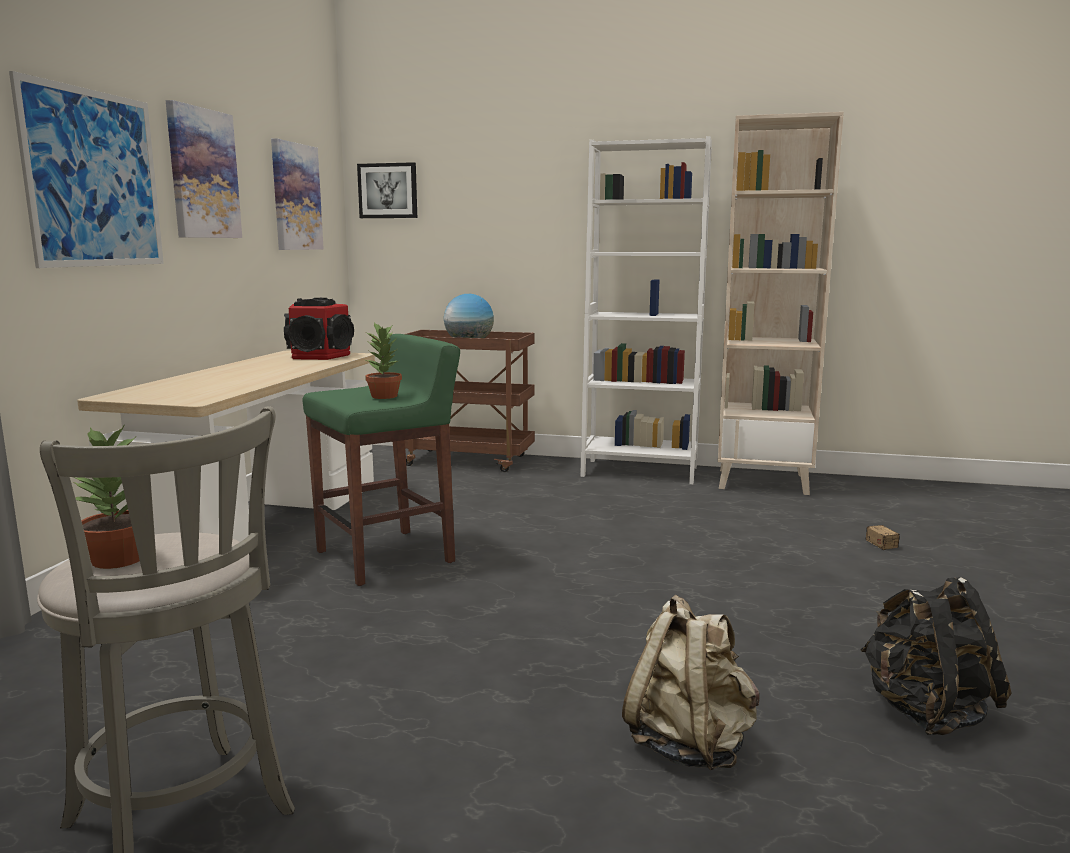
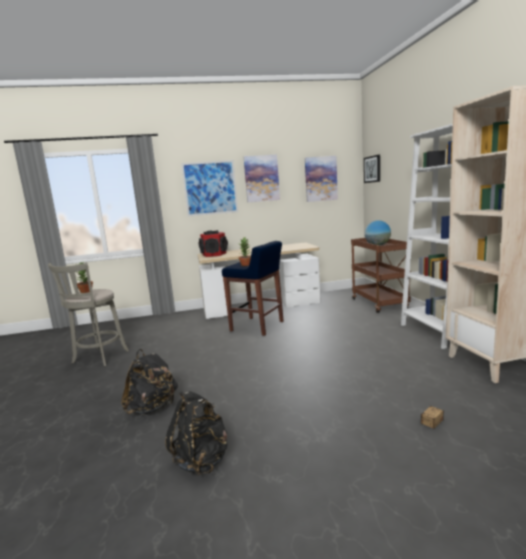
camera: 65 degrees right, 0 degrees up
(320, 356) = (299, 246): speaker -> speaker (214, 254)
(387, 556) = (258, 326): green stool -> blue stool
(689, 744) = (153, 408): beige backpack -> black backpack

